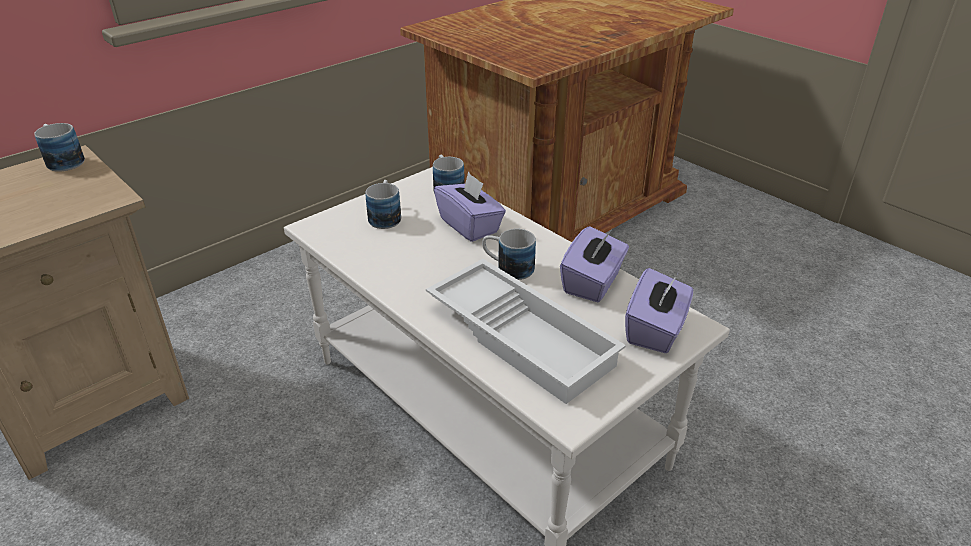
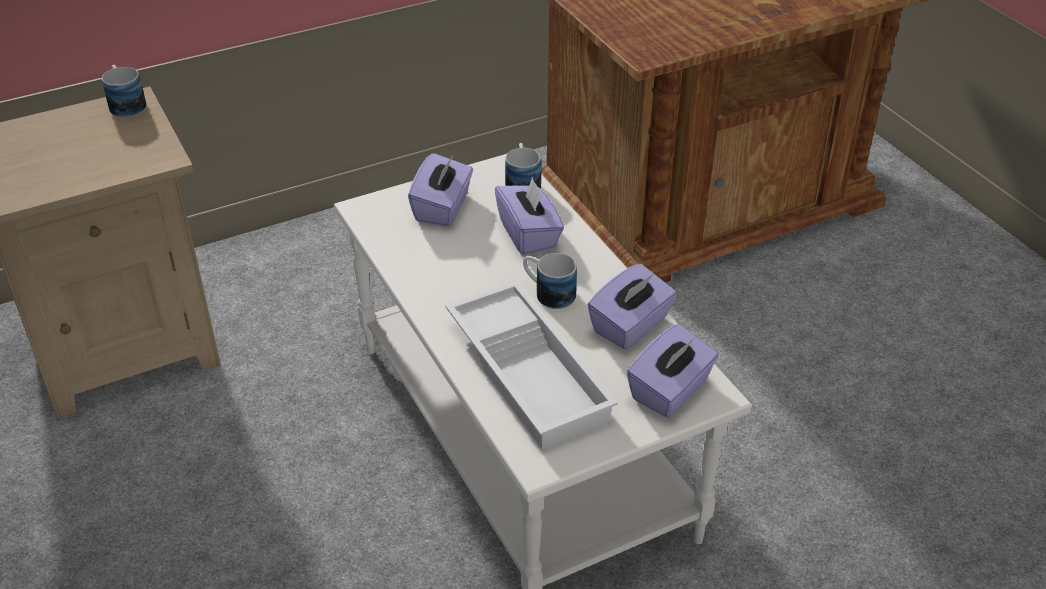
camera: 15 degrees right, 5 degrees up
(385, 216) = (443, 208): mug -> purple tissue box

